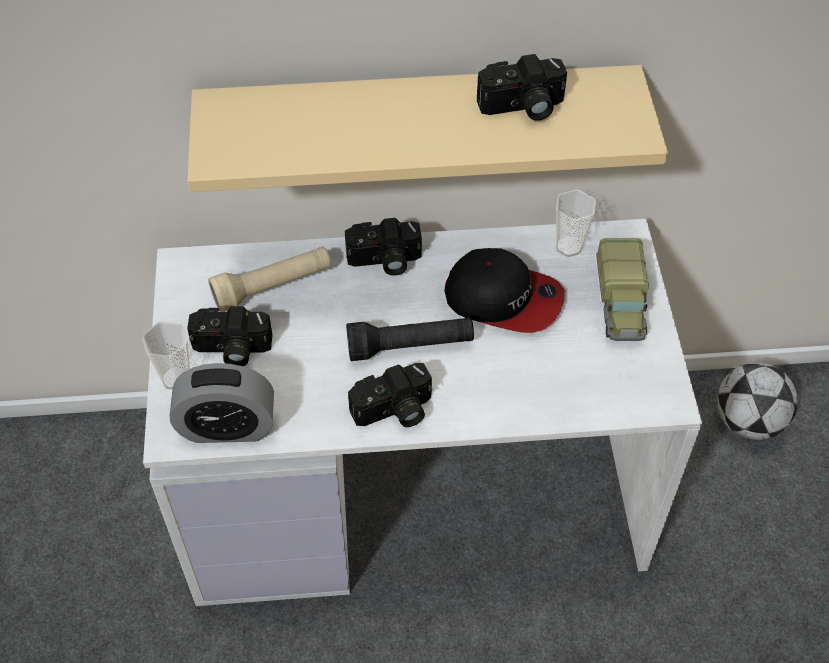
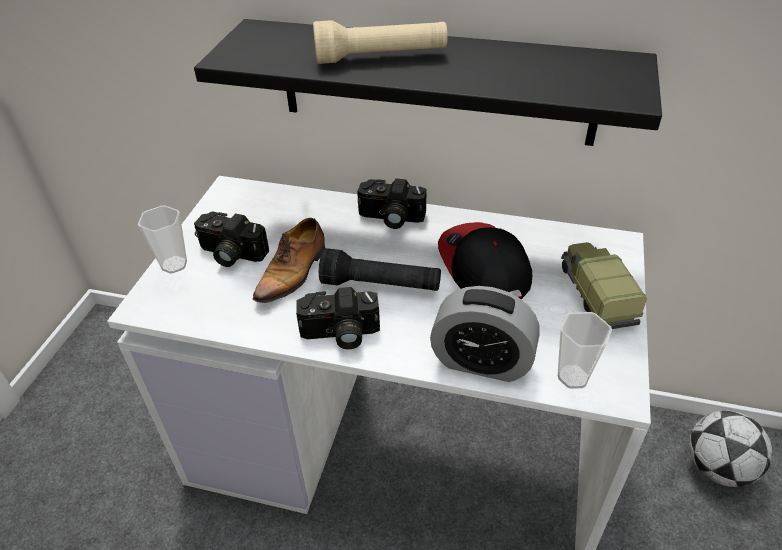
camera: 20 degrees right, 10 degrees down
(227, 427) = (191, 311): alarm clock -> alarm clock (481, 361)
(273, 287) = (290, 217): beige flashlight -> beige flashlight (381, 57)
(312, 355) = (293, 272): none -> shoe
(418, 118) = (436, 83): beige shelf -> black shelf
(503, 298) = (483, 266): cap -> cap turned 150 degrees counterclockwise
(522, 107) = (522, 64): camera -> none
(569, 247) = (560, 240): cup -> cup (573, 377)
(620, 303) = (595, 294): toy truck -> toy truck turned 150 degrees clockwise

